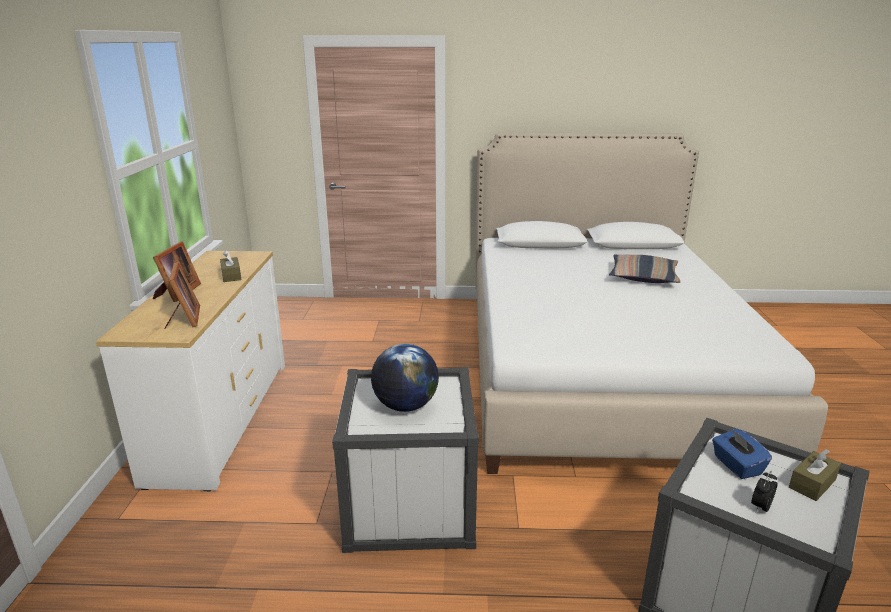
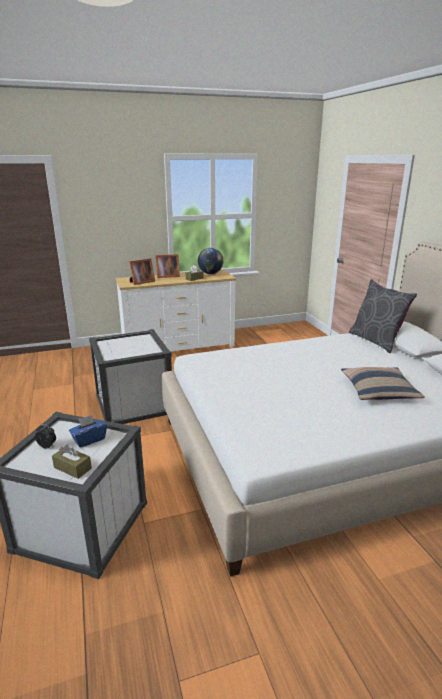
camera: 70 degrees right, 0 degrees up
(405, 406) = (126, 347): globe -> globe (210, 273)
(522, 250) = (376, 341): none -> grey pillow

